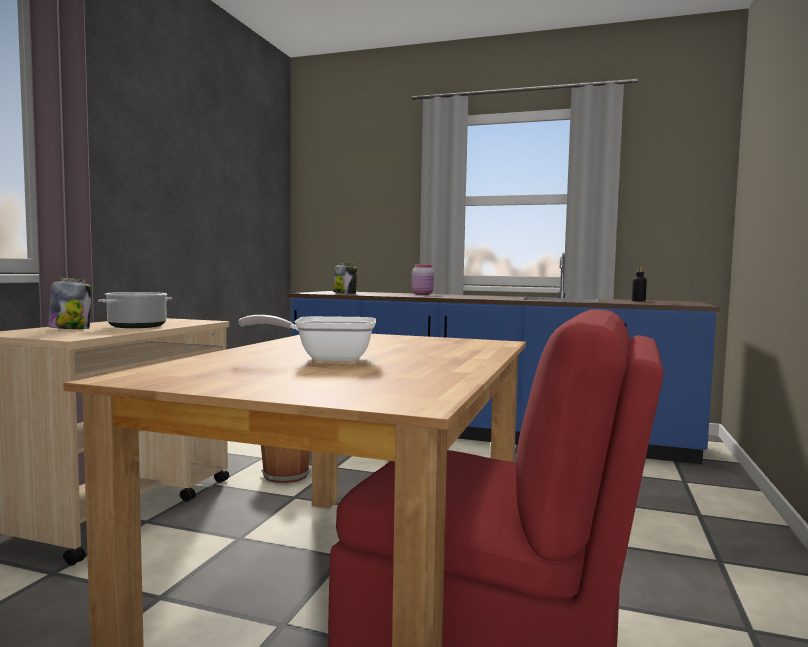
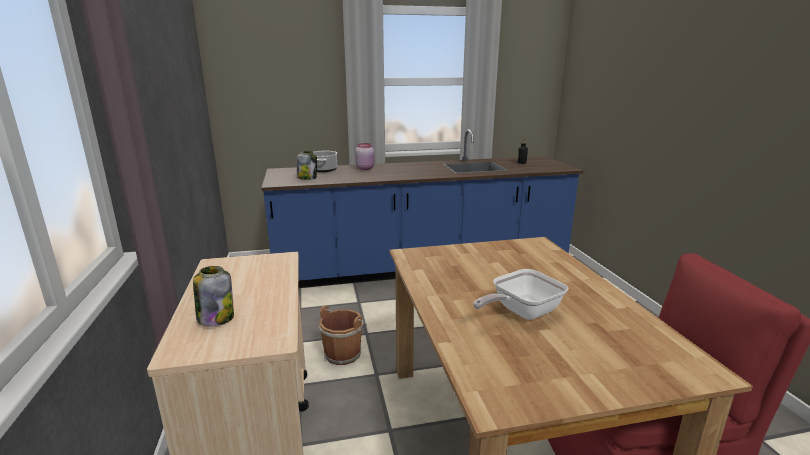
camera: 30 degrees left, 15 degrees up
(137, 326) = (259, 290): cooking pot -> cooking pot (323, 170)

